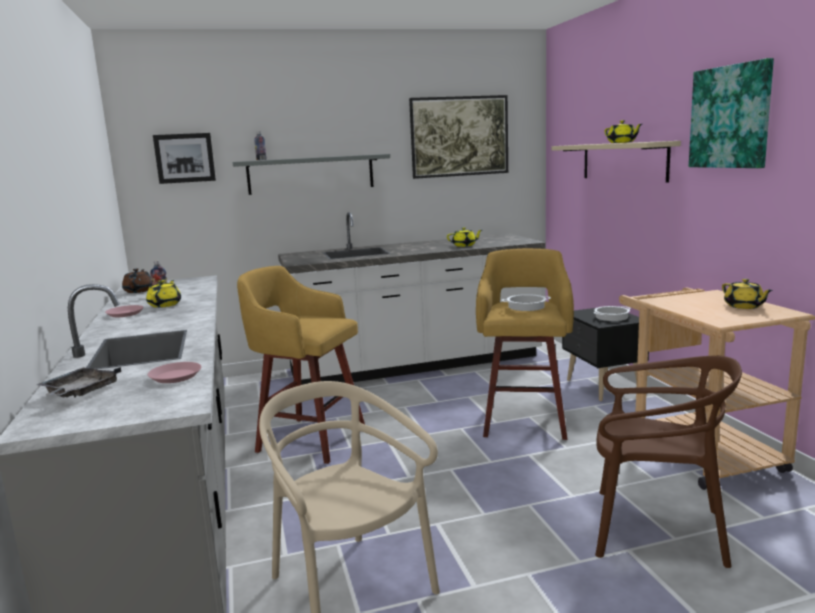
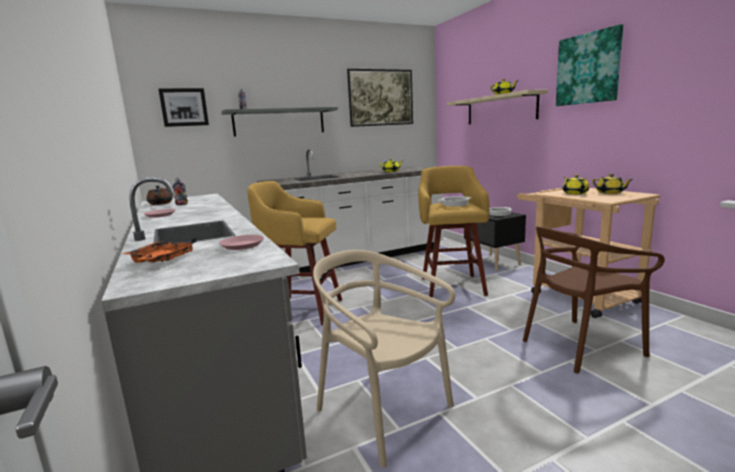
camera: 10 degrees left, 0 degrees up
(80, 392) = (161, 260): grey tray -> orange tray
(165, 305) = (190, 209): yellow teapot -> yellow teapot (575, 193)
(656, 530) = (580, 346): brown chair -> brown chair turned 150 degrees clockwise

